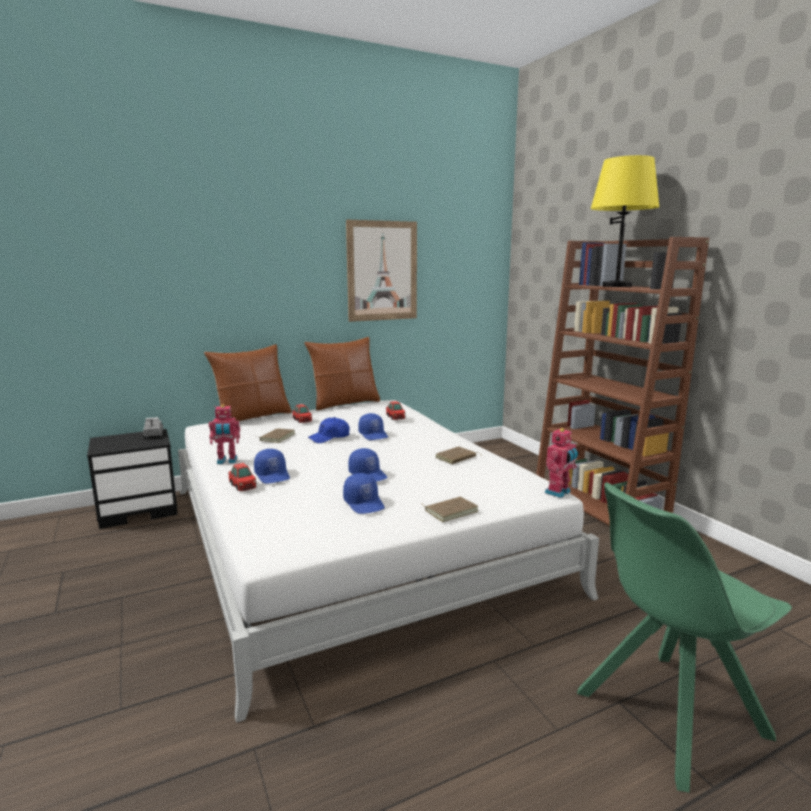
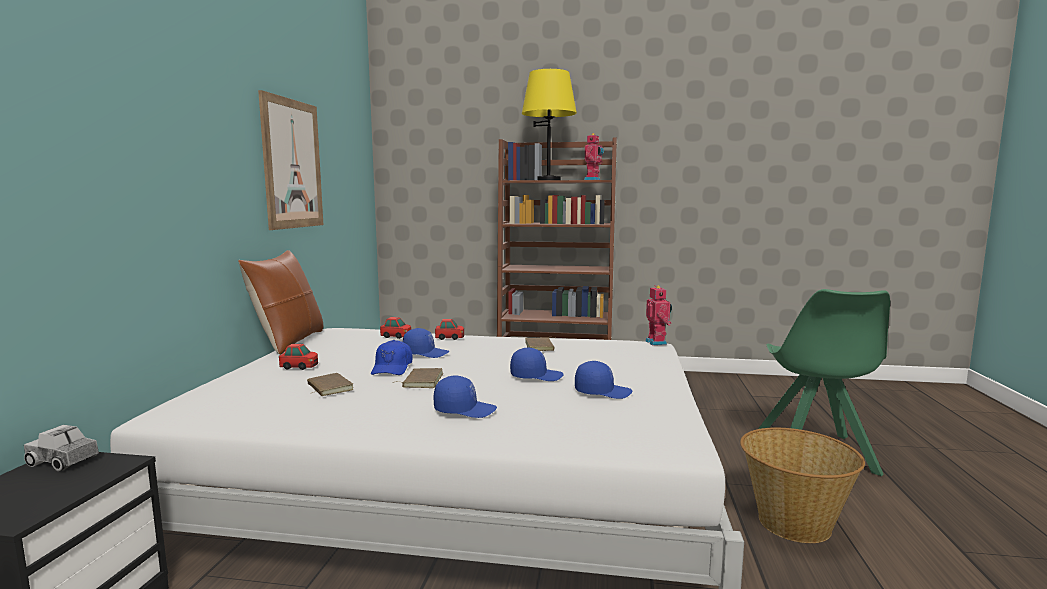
camera: 55 degrees left, 5 degrees down
(227, 461) = (358, 424): toy robot -> toy robot (593, 180)
(243, 486) = (468, 430): toy car -> toy car (450, 338)
(252, 417) = (205, 385): brown pillow -> none
(450, 511) = (654, 372): brown book -> brown book (421, 381)
(457, 722) = (793, 522): none -> basket

